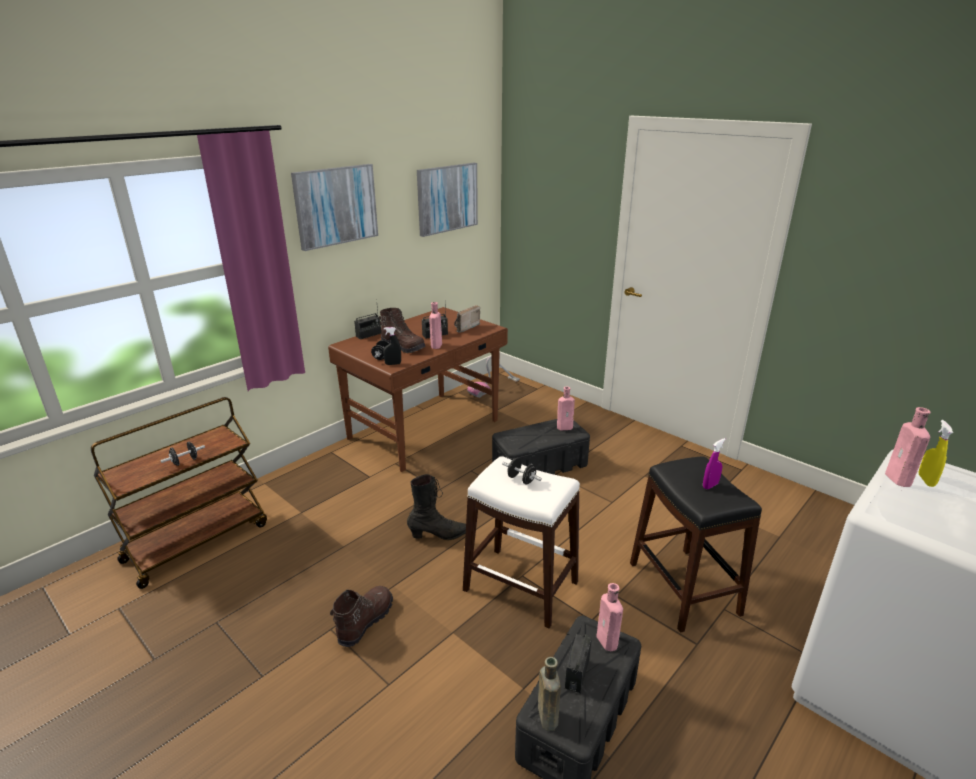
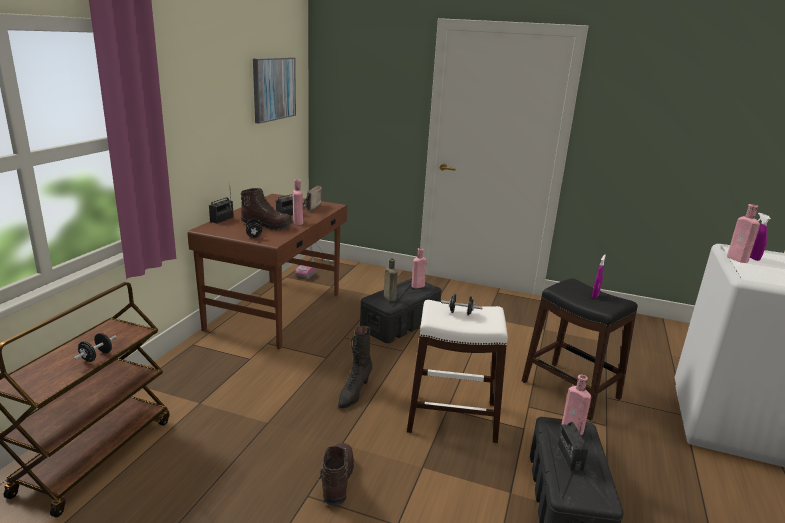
camera: 25 degrees left, 5 degrees down
(335, 206) = (193, 86): picture -> none
(393, 364) = (271, 239): black spray bottle -> none
(439, 535) = (353, 393): black boot -> black boot turned 150 degrees clockwise
(547, 715) = (573, 493): brown bottle -> brown bottle (389, 297)
(926, 480) = (751, 258): yellow spray bottle -> purple spray bottle

